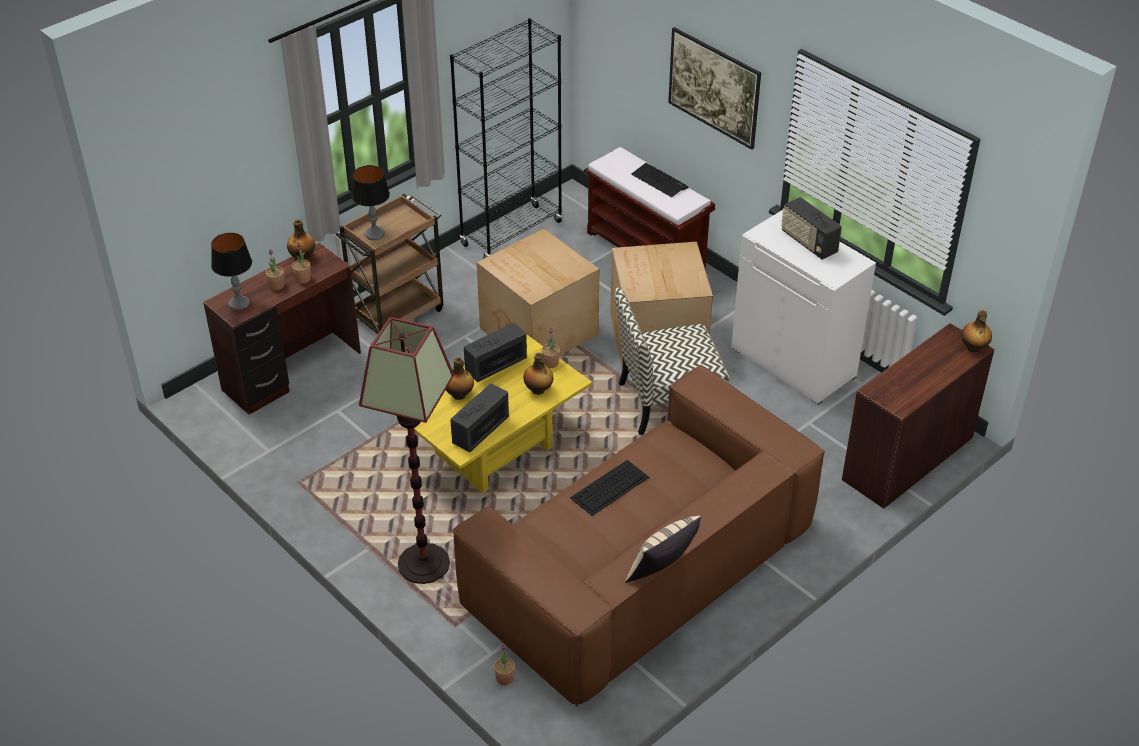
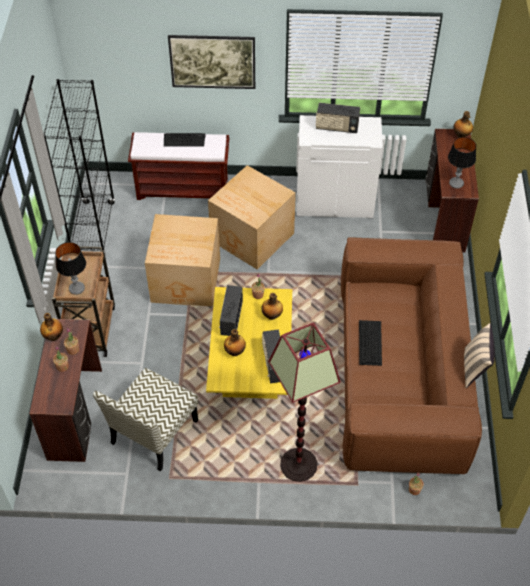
camera: 45 degrees left, 10 degrees up
(239, 304) = (55, 396): table lamp -> table lamp (456, 183)
(667, 402) = (303, 272): chair -> chair (154, 433)

